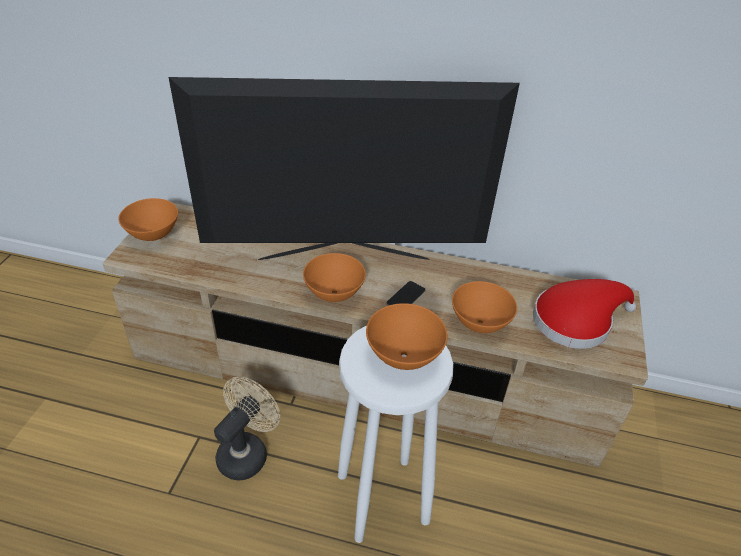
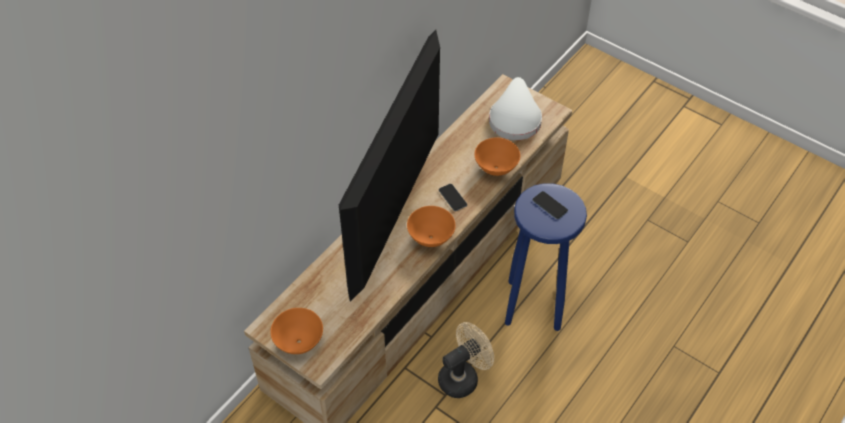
camera: 65 degrees left, 10 degrees up
(247, 451) = (463, 377): beige fan -> beige fan turned 90 degrees clockwise
(383, 499) = (535, 305): white stool -> blue stool
(404, 356) = (550, 205): orange bowl -> phone
(576, 321) = (514, 118): red hat -> white hat

